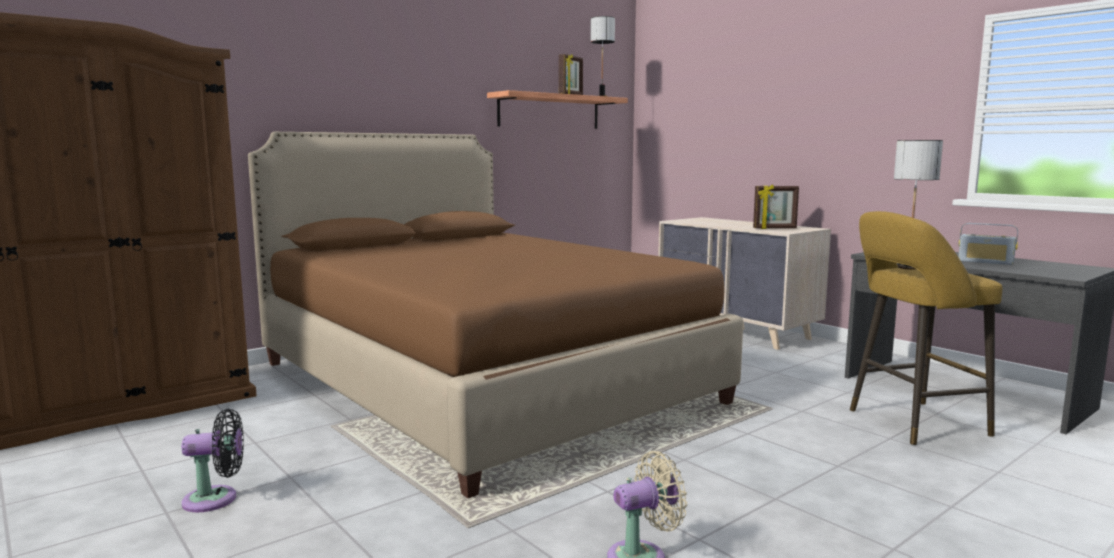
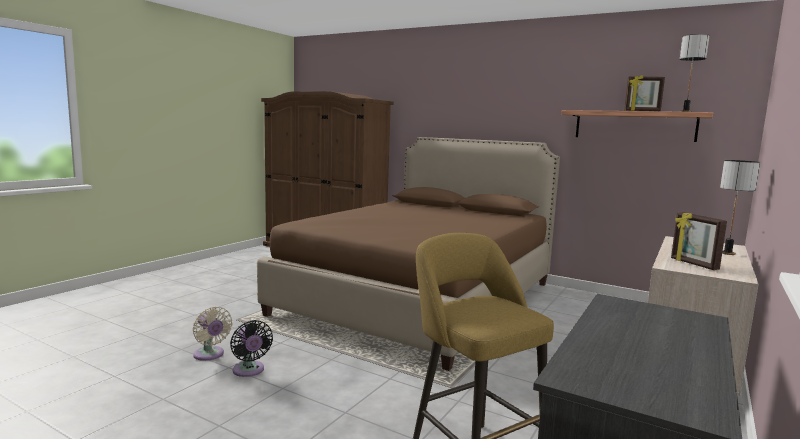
camera: 70 degrees right, 0 degrees up
(216, 499) = (255, 281): black fan -> black fan (249, 371)
(908, 268) = (491, 300): table lamp -> table lamp (727, 253)
(985, 262) = (639, 347): radio -> none

